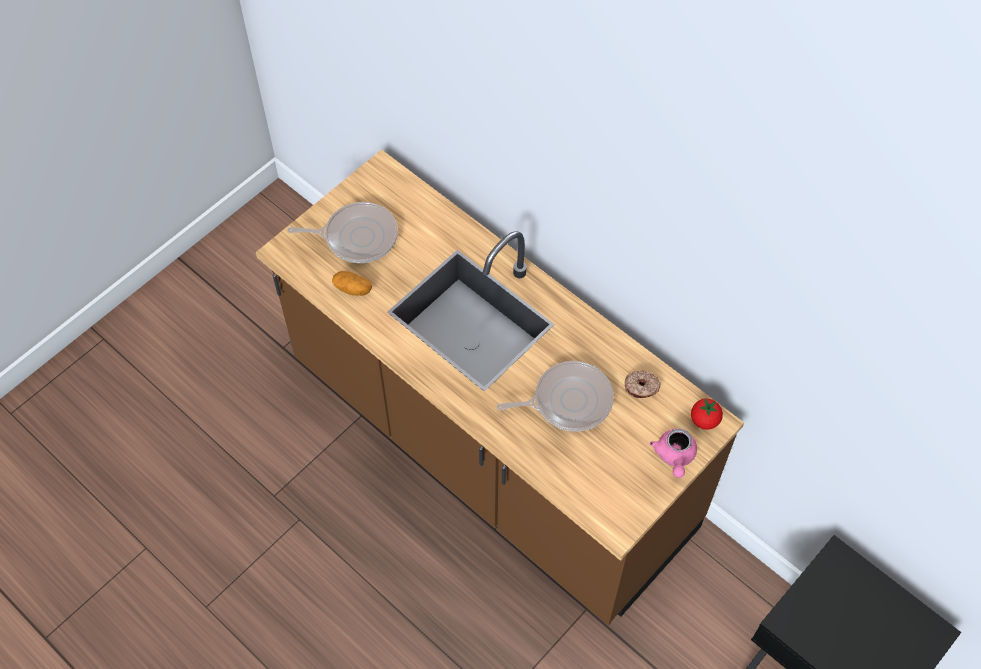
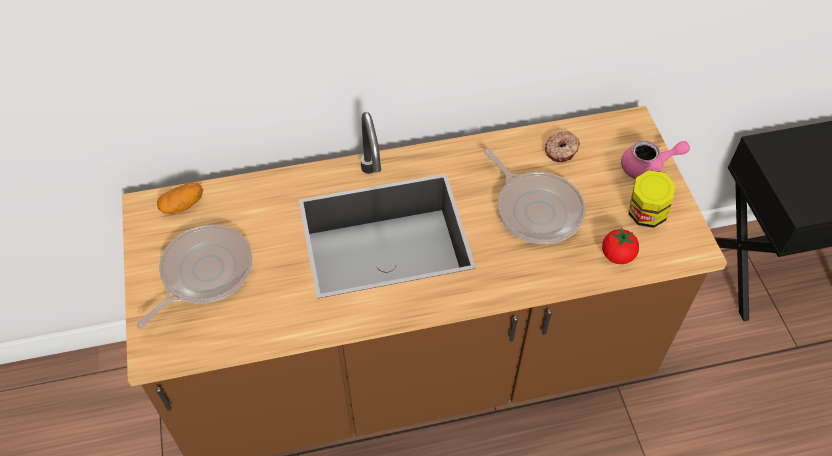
camera: 55 degrees left, 5 degrees down
(353, 289) = (262, 312): potato -> potato (183, 205)
(568, 400) = (536, 209): frying pan -> frying pan turned 120 degrees clockwise
(622, 477) = (645, 215): none -> jar
(674, 456) = (648, 168): pink teapot -> pink teapot turned 45 degrees counterclockwise
(704, 420) = (625, 128): tomato -> tomato (617, 255)

